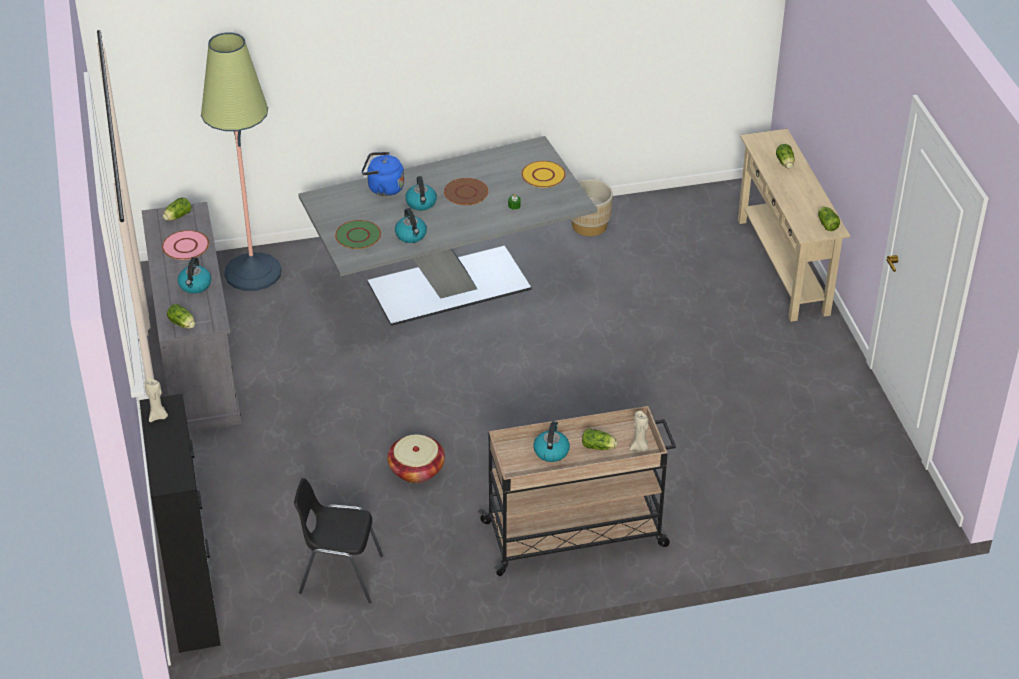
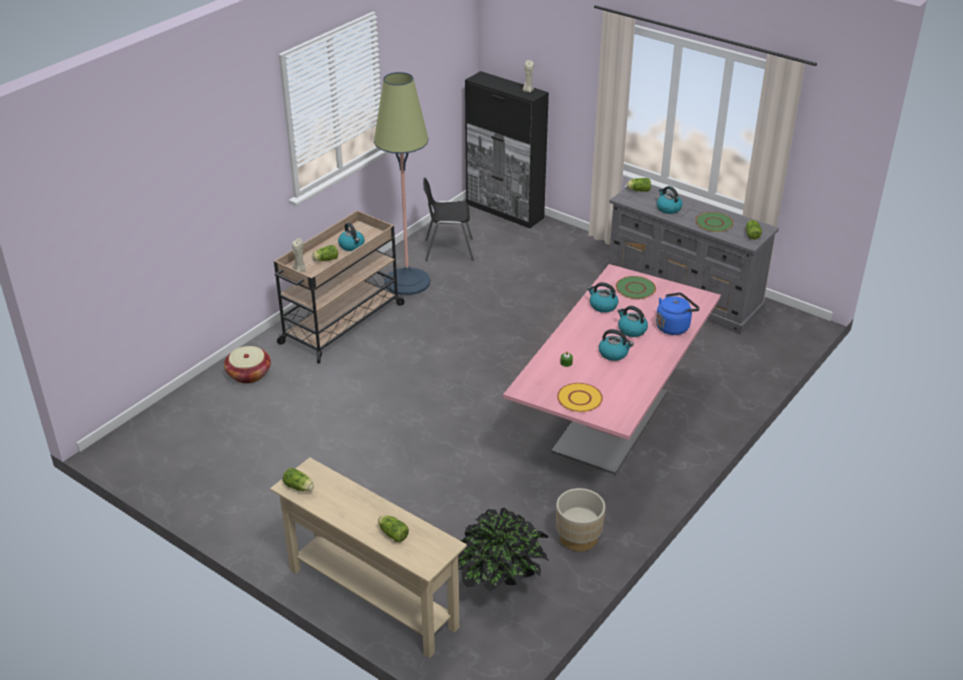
camera: 140 degrees right, 5 degrees down
(185, 246) = (714, 223): pink plate -> green plate
(253, 273) = (747, 358): floor lamp -> floor lamp (407, 282)
(340, 574) = (448, 250): black chair -> black chair turned 150 degrees counterclockwise
(416, 469) = (474, 309): basket -> basket (249, 374)
(449, 286) = (611, 422): grey dining table -> pink dining table
(466, 193) = (614, 353): brown plate -> kettle
(680, 229) = (499, 583): none -> potted plant

